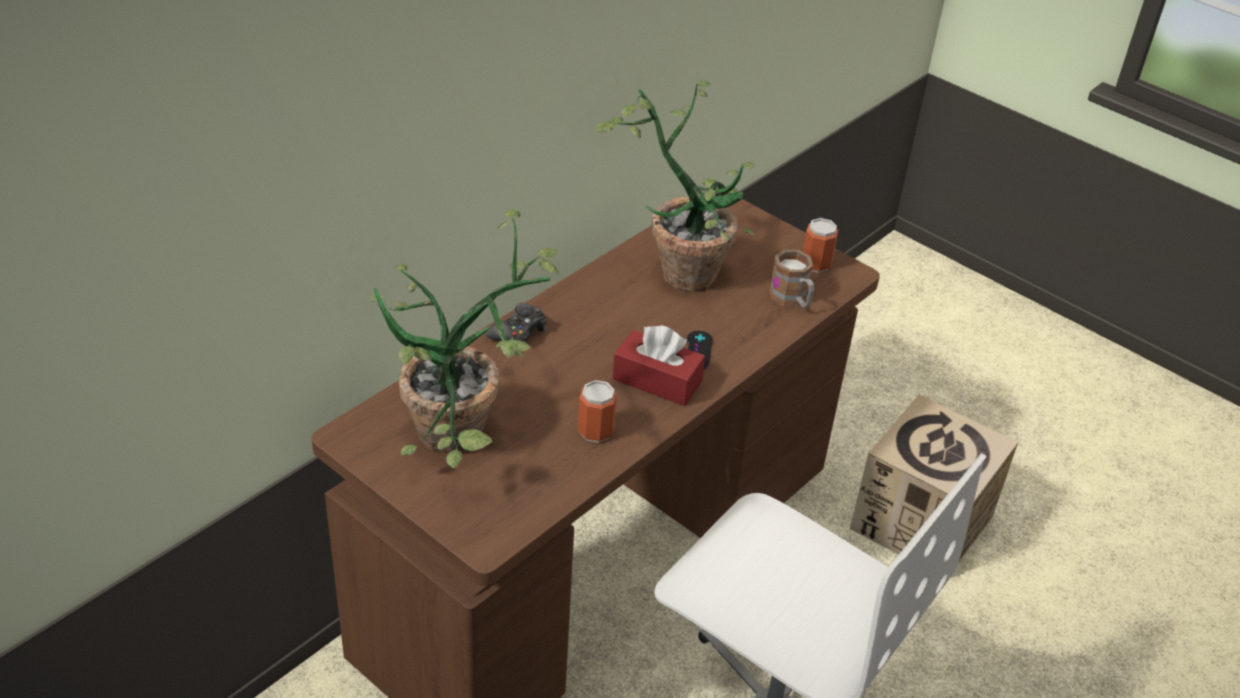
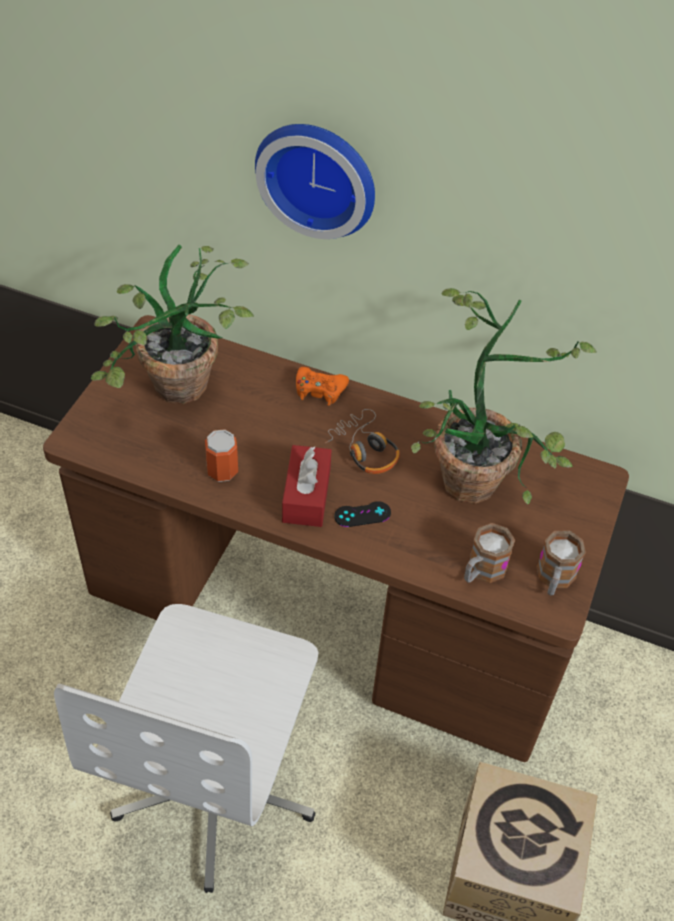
camera: 70 degrees right, 10 degrees up
(464, 104) = (319, 176): none -> wall clock
(519, 332) = (319, 390): black game controller -> orange game controller
(616, 326) = (364, 449): none -> headphones
(816, 264) = (554, 579): can -> mug

